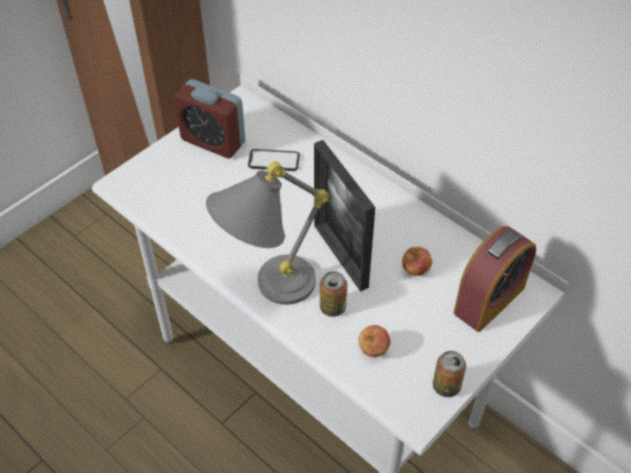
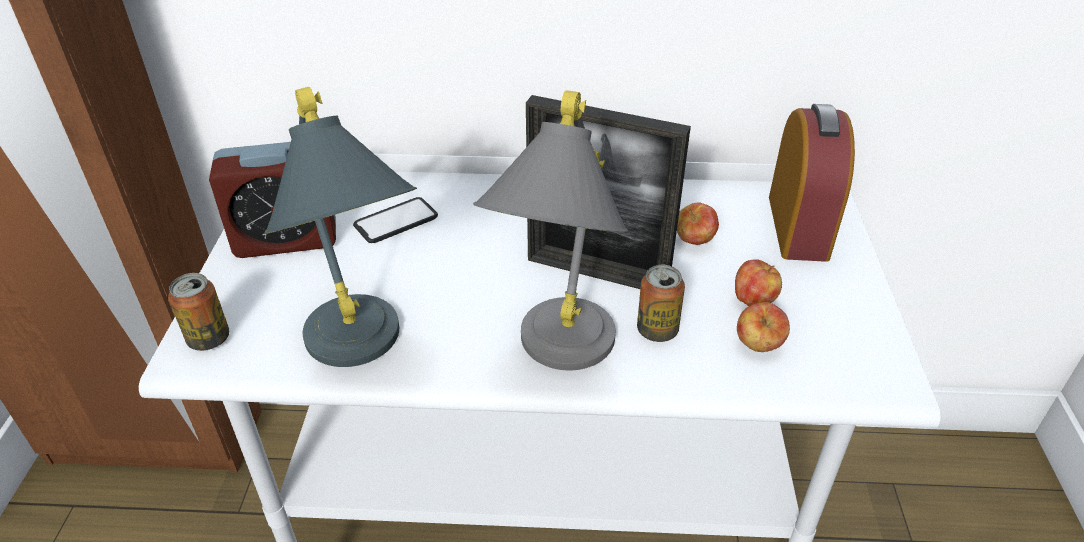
camera: 40 degrees left, 10 degrees down
(187, 230) = (363, 356): none -> grey table lamp
(403, 325) = (753, 300): none -> apple
(446, 386) = (874, 331): can -> can (208, 339)

